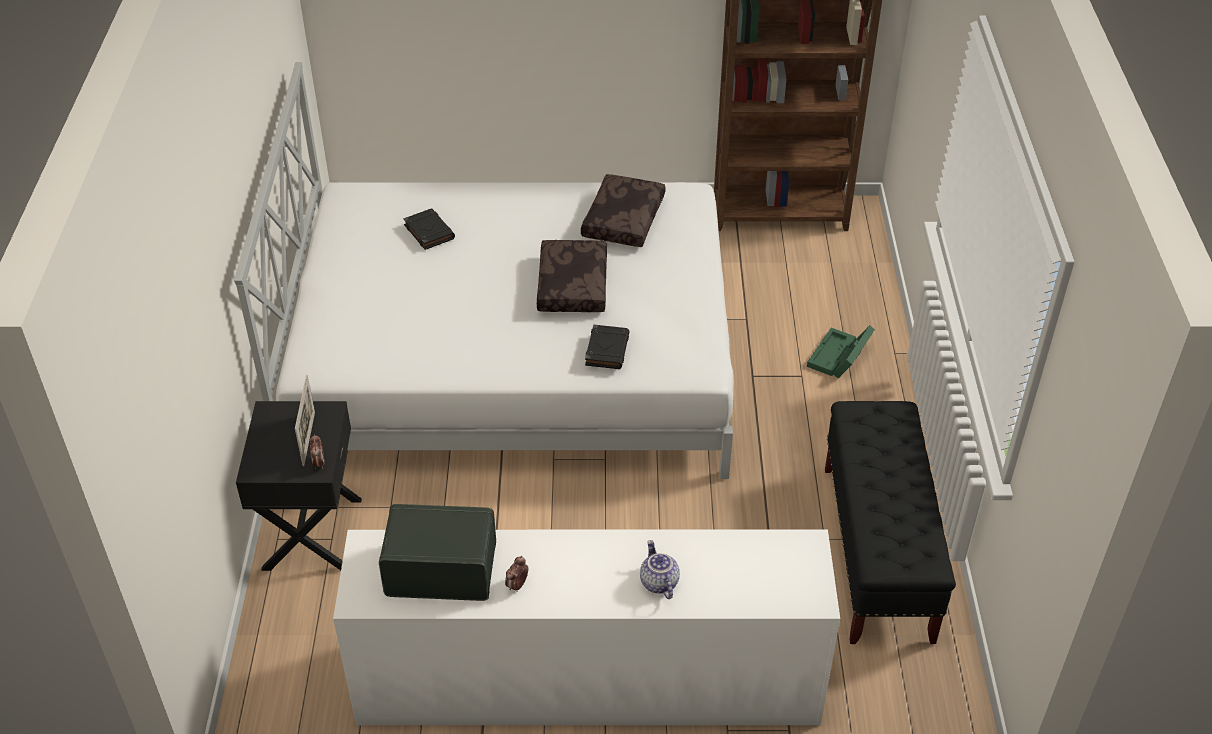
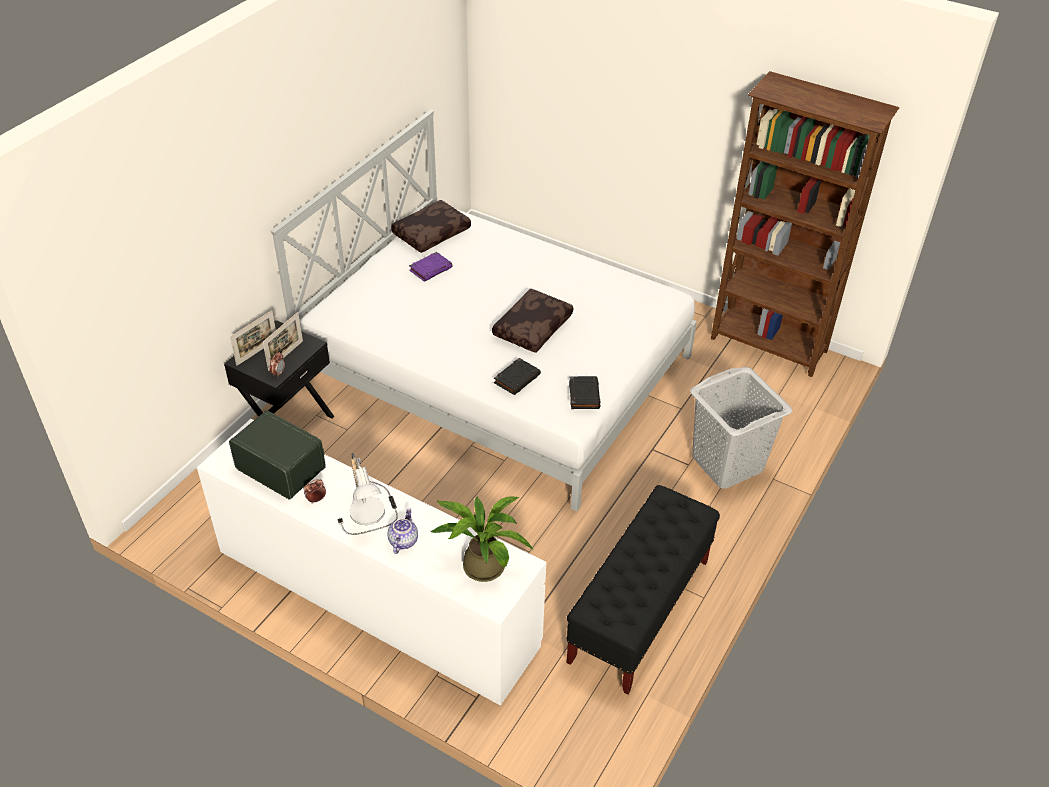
camera: 30 degrees right, 0 degrees up
(267, 450) = (257, 352): none -> picture frame
(392, 264) = (431, 269): none -> purple book
(428, 232) = (471, 256): black book -> black book (584, 395)
(594, 568) = (371, 512): none -> table lamp
(622, 219) = (606, 297): brown pillow -> brown pillow (431, 232)
(762, 565) = (480, 563): none -> potted plant
(839, 358) = (727, 464): green storage box -> grey laundry basket

